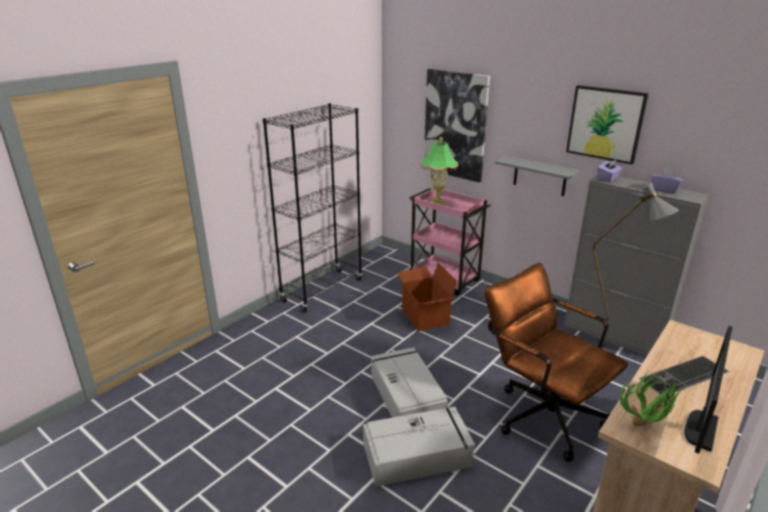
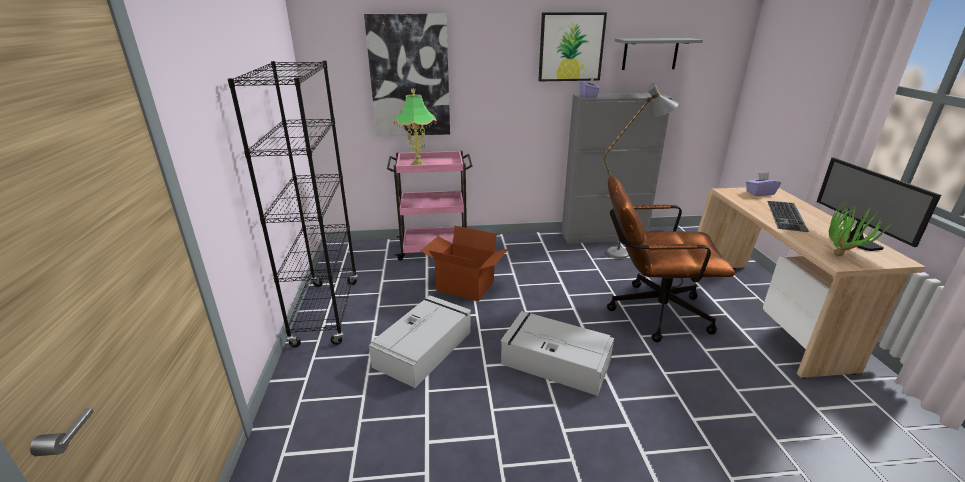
camera: 45 degrees left, 0 degrees up
(418, 455) = (637, 403): grey storage box -> grey storage box (424, 348)
(540, 176) = (513, 112): grey shelf -> grey shelf (650, 53)
(664, 189) = (634, 95): purple tissue box -> purple tissue box (760, 193)

